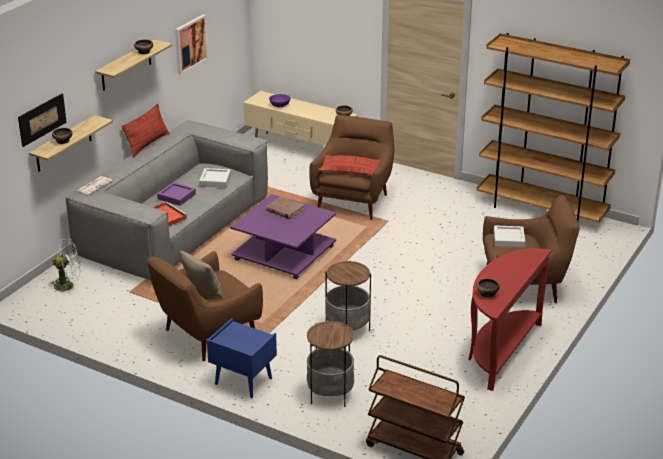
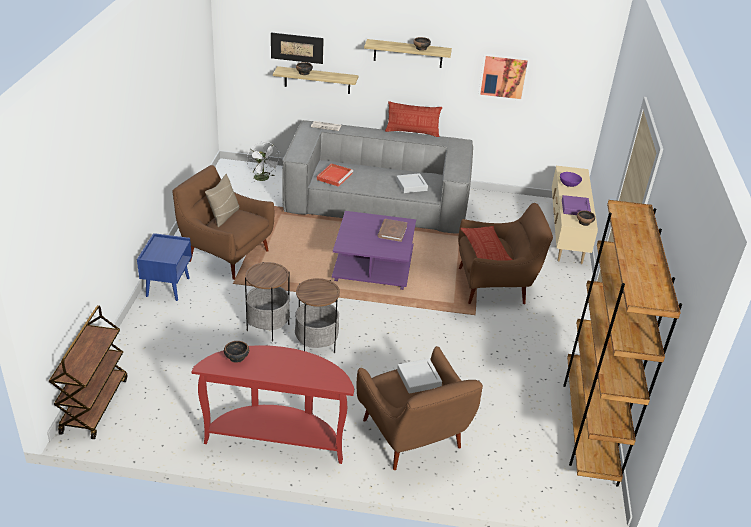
camera: 65 degrees right, 5 degrees up
(176, 196) = (370, 174): purple tray -> purple tray (575, 208)
(330, 394) = (163, 338): side table -> side table (316, 344)

